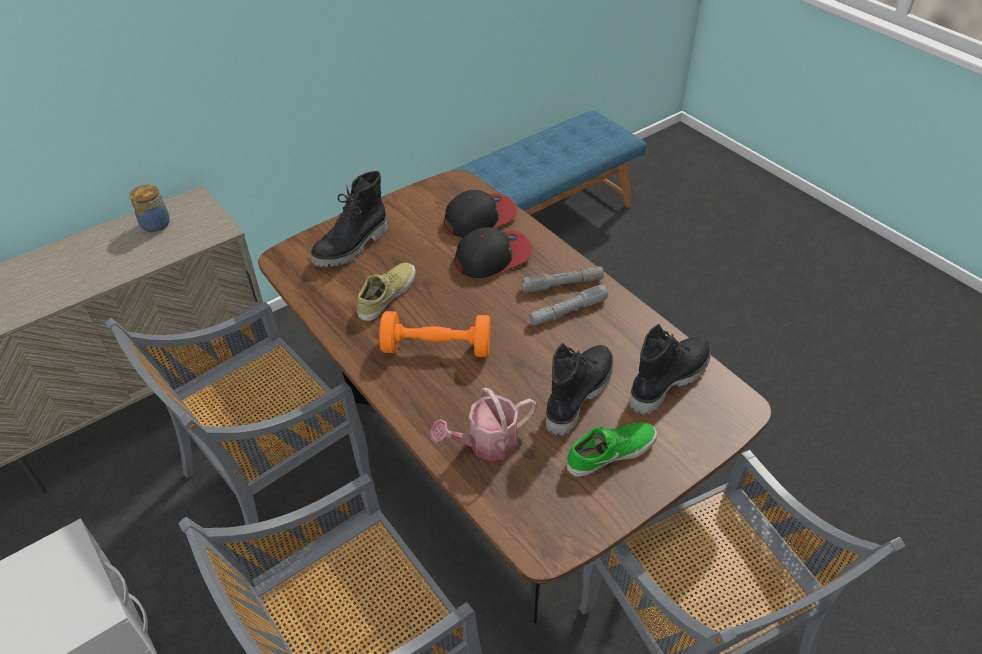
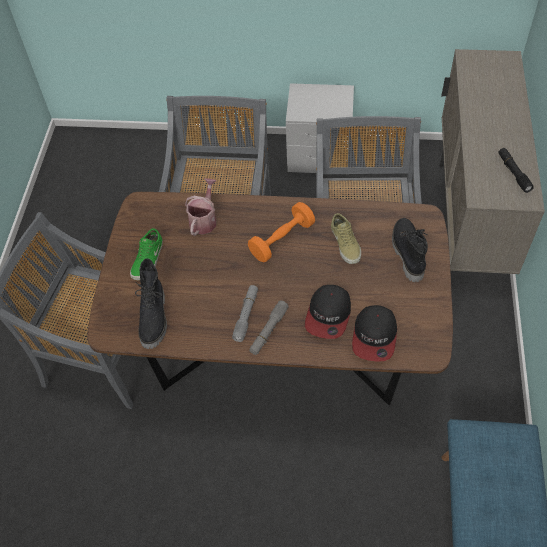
camera: 135 degrees right, 10 degrees up
(154, 224) = (513, 173): jar -> black flashlight
(577, 394) = (190, 273): black boot -> none

